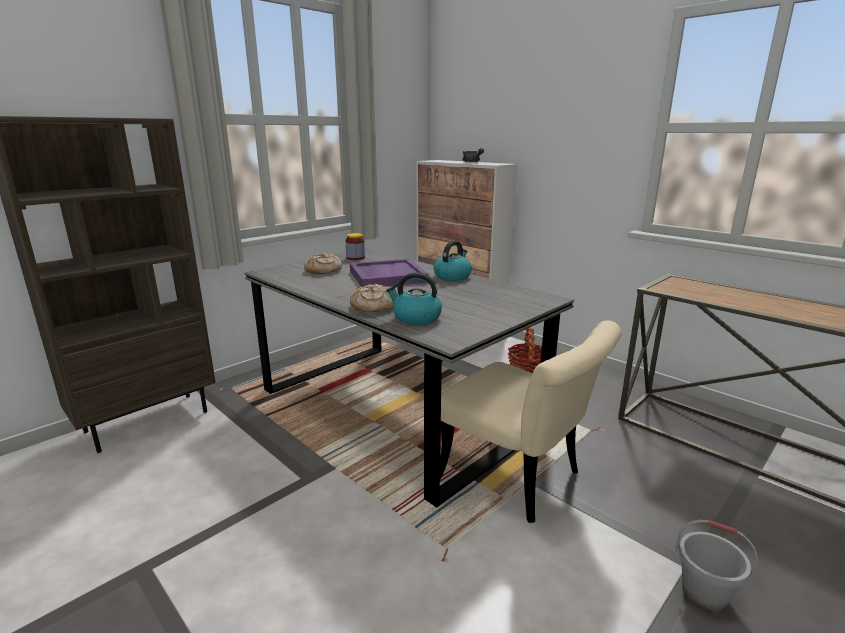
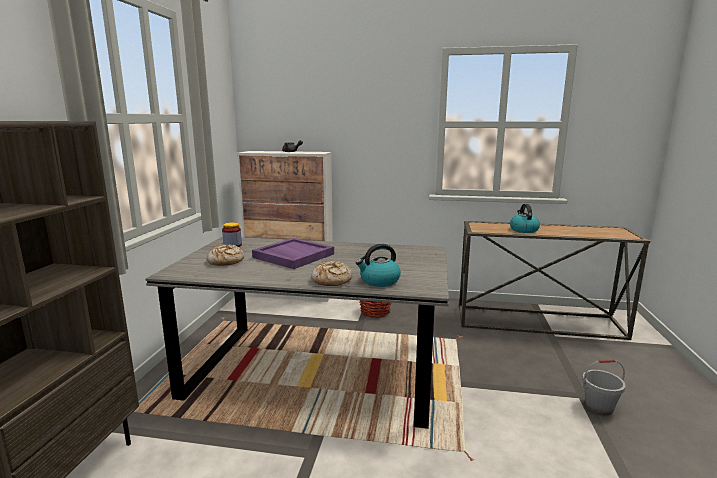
camera: 35 degrees left, 5 degrees down
(452, 276) = (342, 246): kettle -> kettle (523, 230)
(519, 480) = (453, 387): beige chair -> none

